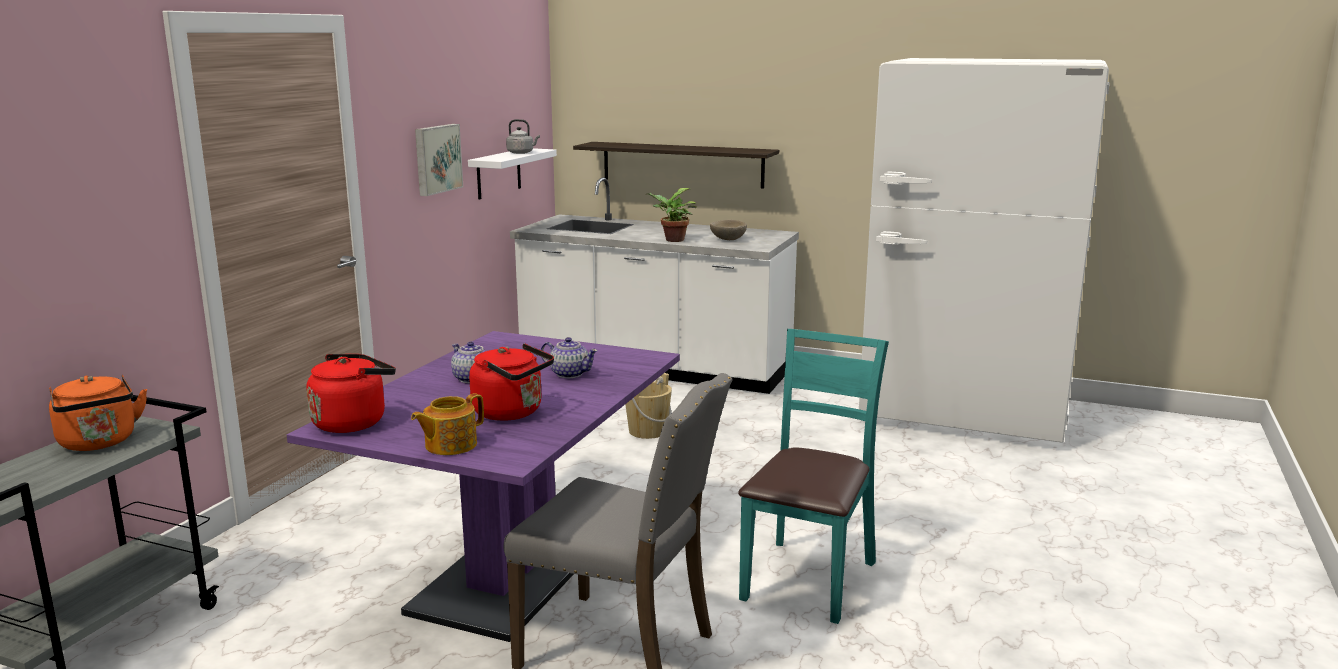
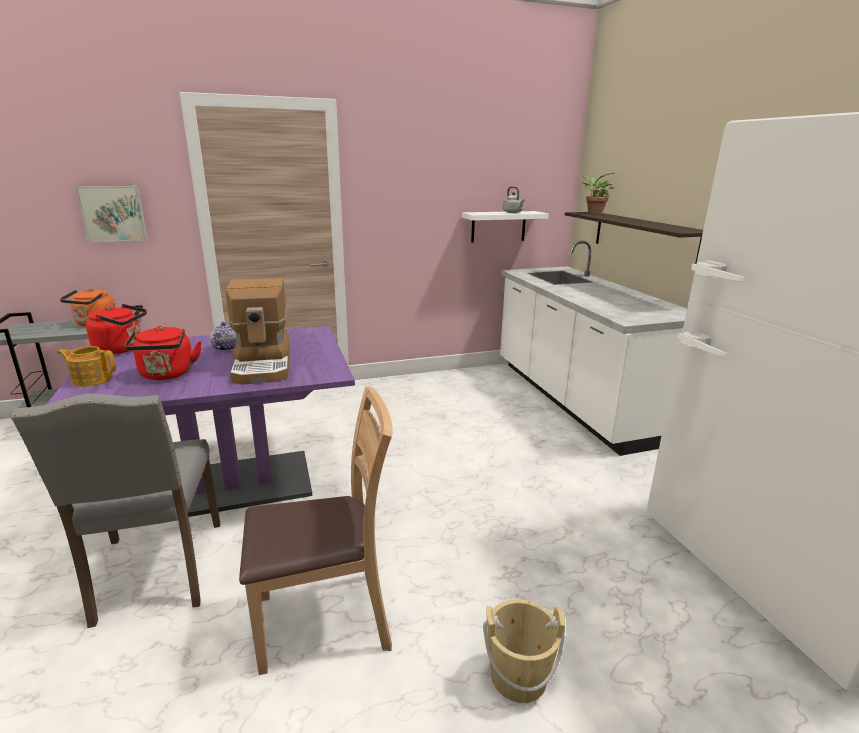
camera: 50 degrees right, 5 degrees up
(436, 159) = (426, 207): picture -> picture (113, 213)
(569, 374) = (264, 365): teapot -> coffee machine
(647, 431) = (477, 440): beige bucket -> beige bucket (518, 676)
(672, 240) = (579, 298): potted plant -> potted plant (593, 213)
(727, 239) = (624, 308): beige bowl -> none
(808, 579) = (325, 620): turquoise chair -> brown chair

